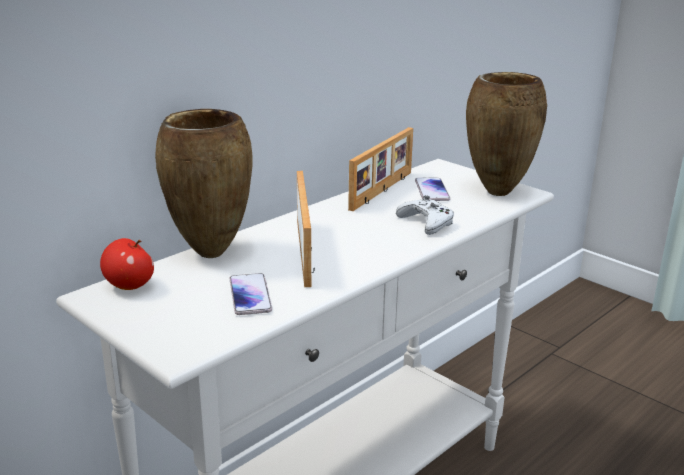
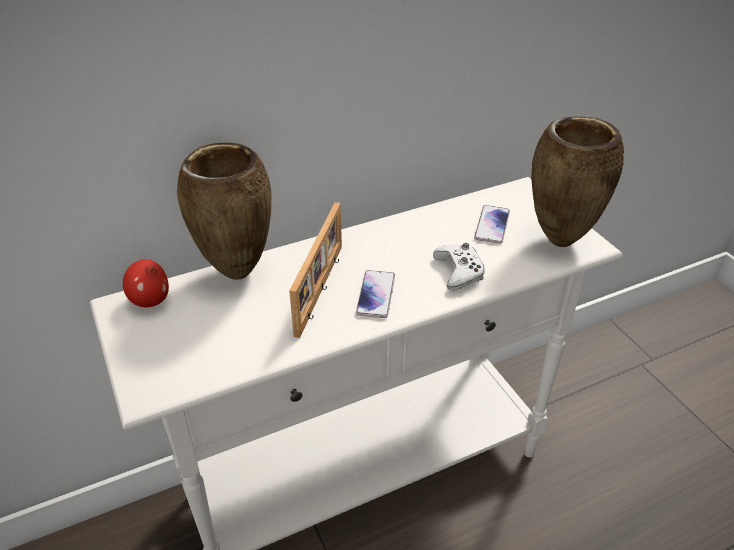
camera: 20 degrees right, 15 degrees up
(250, 295) = (241, 336): phone -> phone (376, 295)
(383, 191) = (443, 216): picture frame -> none

